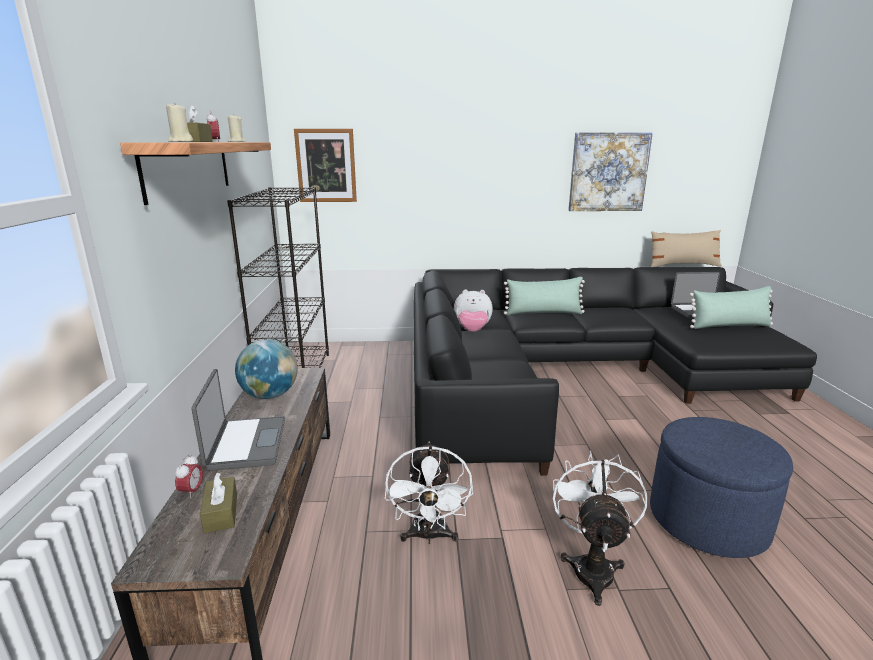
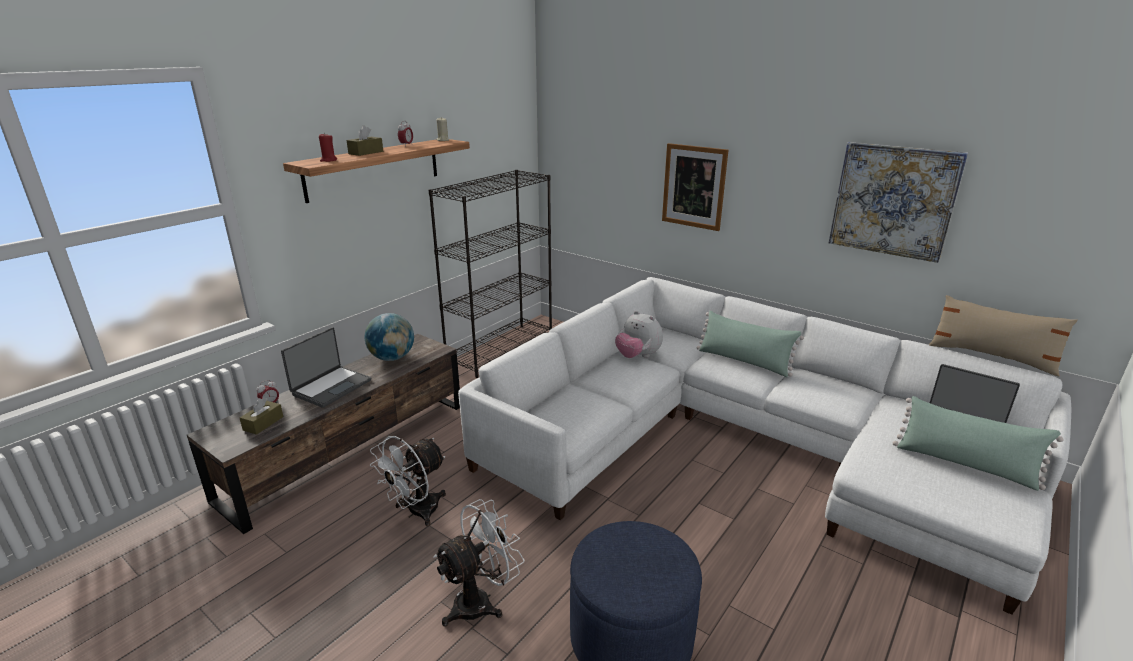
camera: 40 degrees right, 5 degrees up
(180, 142) = (328, 160): beige candle -> red candle
(326, 166) = (578, 151): picture -> picture (694, 186)
(570, 375) = (743, 443): black sofa -> white sofa

